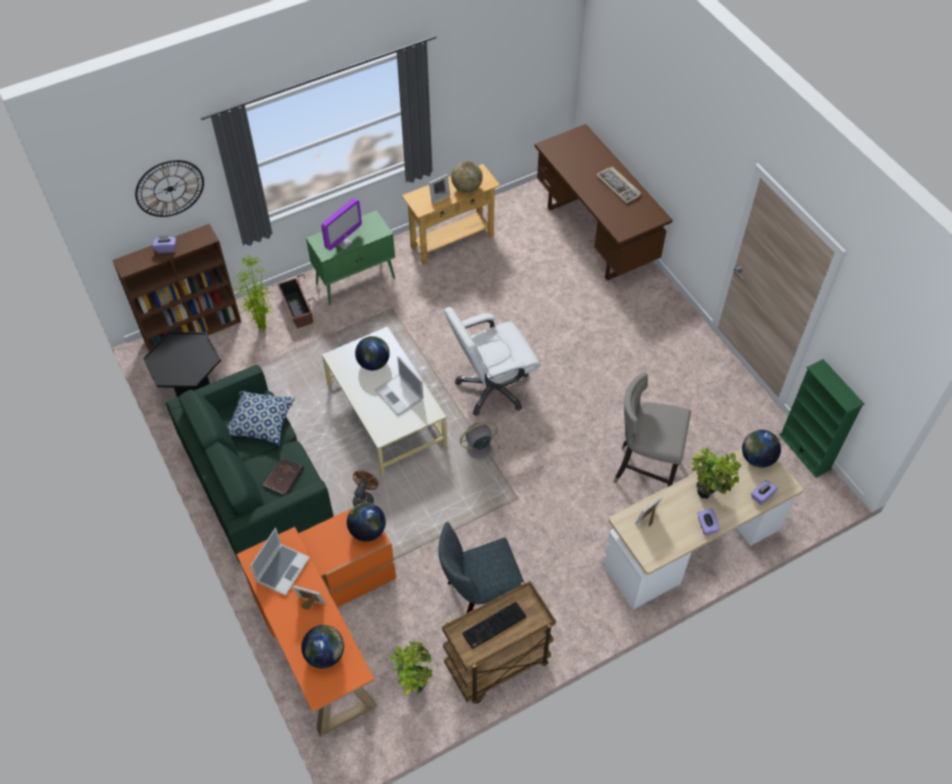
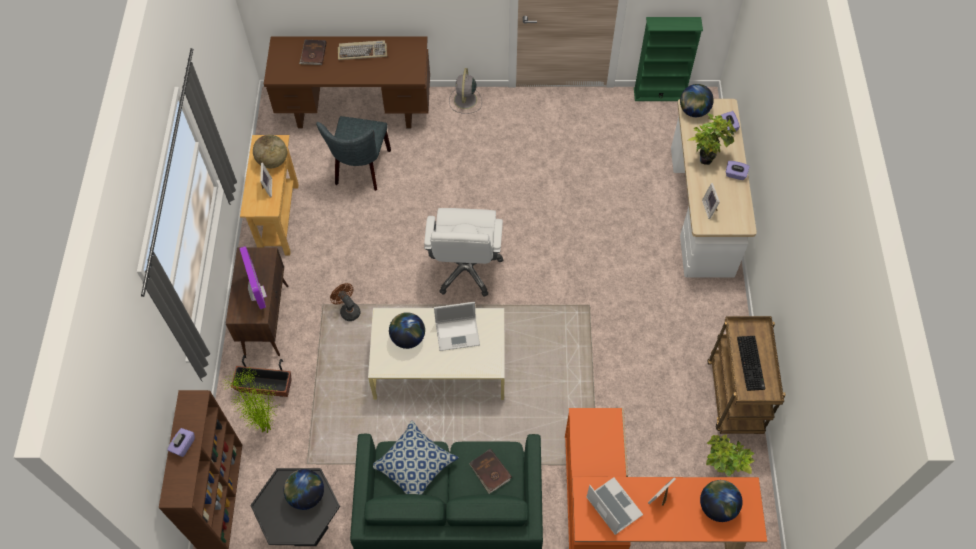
camera: 60 degrees left, 5 degrees up
(170, 188) = (147, 392): wall clock -> none
(356, 280) = (266, 319): green cabinet -> brown cabinet
(365, 498) = (519, 424): brown fan -> brown fan (348, 310)
(367, 530) = (600, 421): globe -> globe (306, 495)
(477, 449) = (522, 311): grey fan -> grey fan (465, 101)
(480, 596) = (666, 379): grey chair -> grey chair (361, 170)
(590, 157) = (313, 53): none -> brown book
(644, 470) = (614, 203): grey stool -> none

